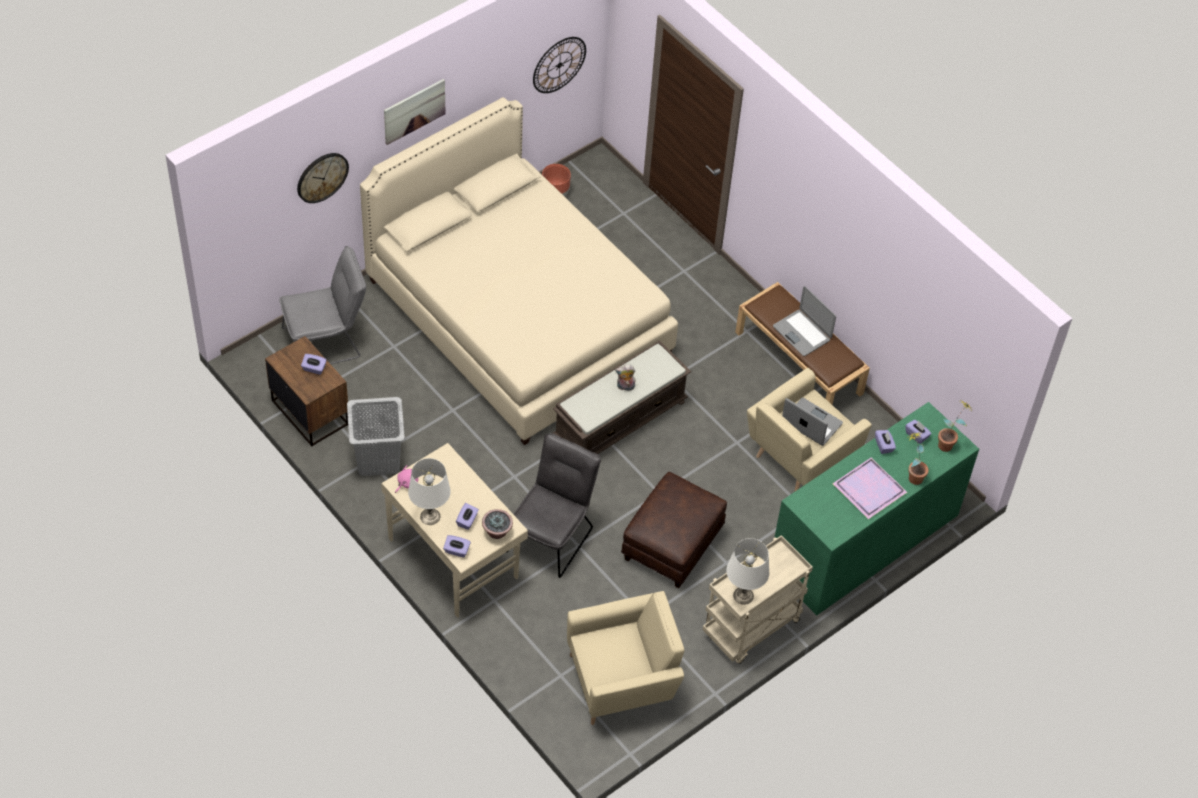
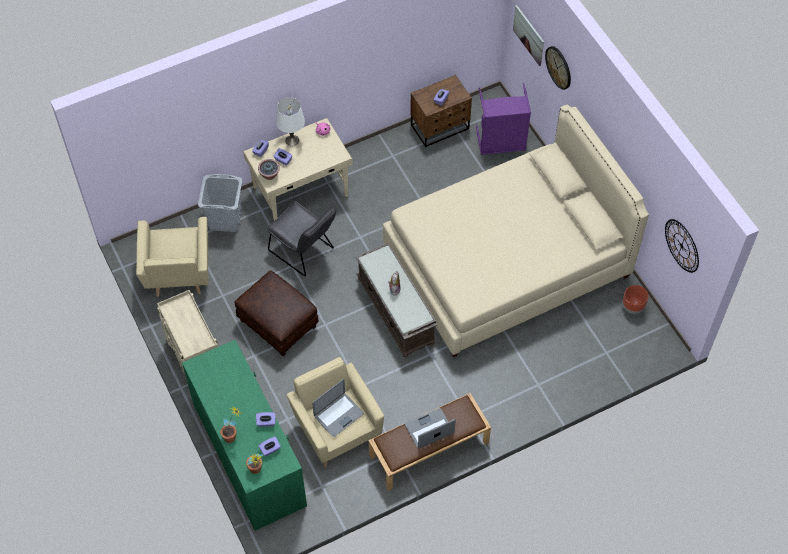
camera: 105 degrees right, 5 degrees up
(327, 342) = (501, 143): grey chair -> purple laundry basket
(377, 458) = (392, 160): grey laundry basket -> grey laundry basket (225, 219)
(414, 111) = (606, 116): picture -> picture (528, 35)
(743, 595) = (177, 312): white table lamp -> none
(867, 489) = (229, 400): purple tray -> none

